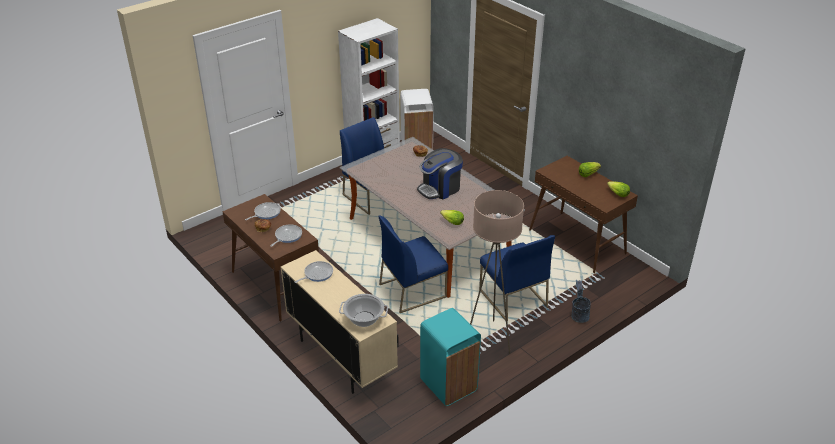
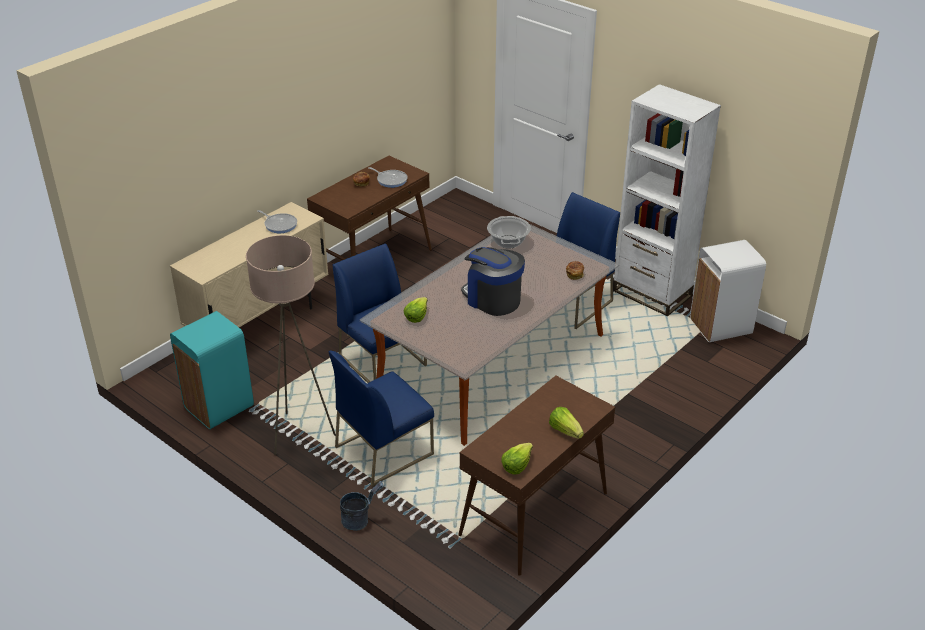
camera: 80 degrees right, 0 degrees up
(287, 236) = (350, 199): frying pan -> none
(364, 319) = (204, 263): cooking pot -> cooking pot (508, 242)

